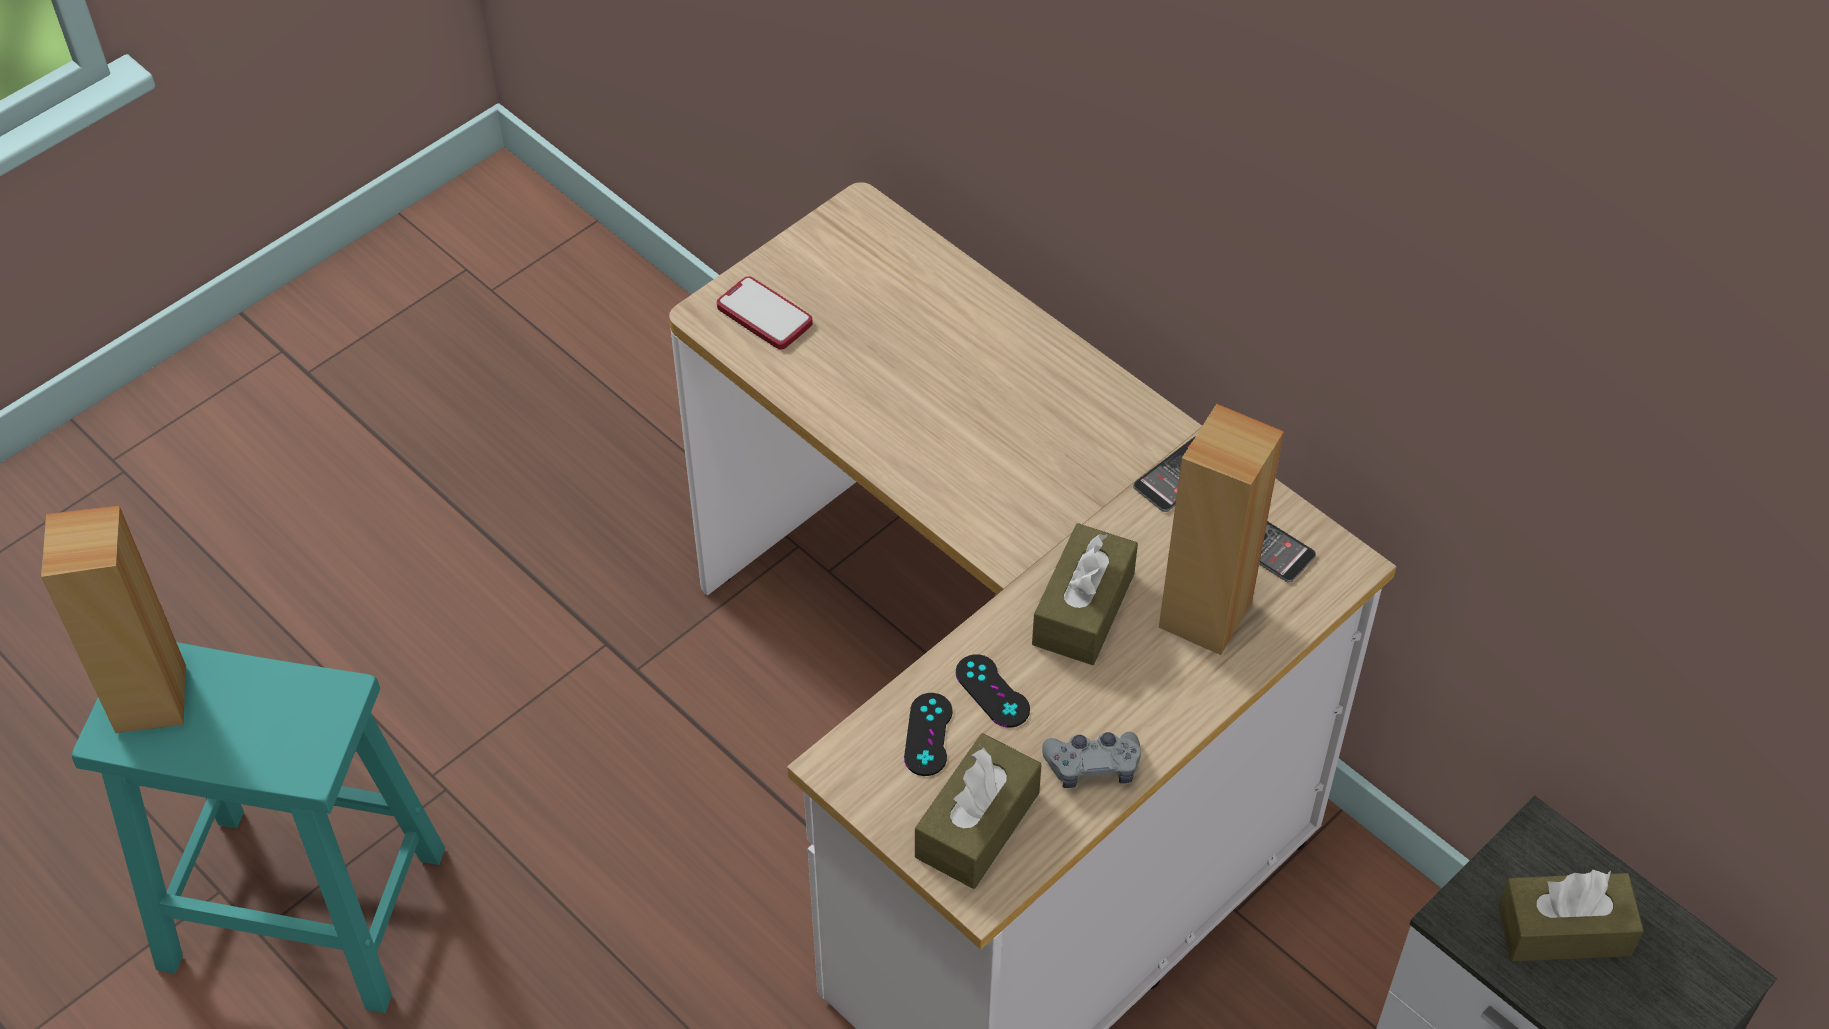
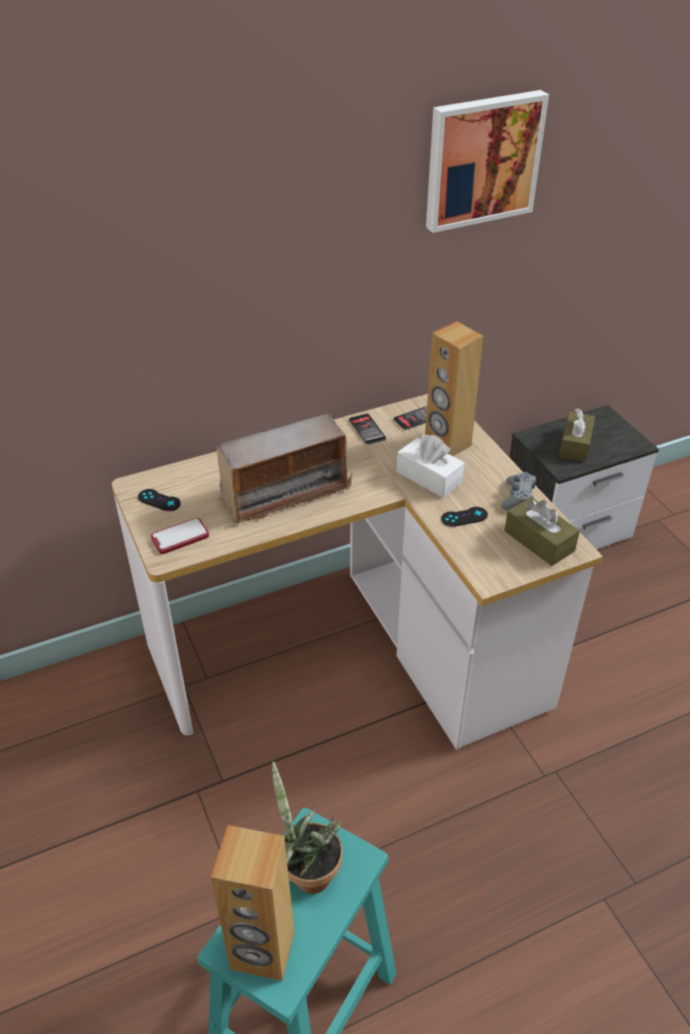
camera: 70 degrees left, 10 degrees down
(272, 712) = (306, 873): none -> potted plant
(928, 734) = (481, 544): black game controller -> black game controller (159, 500)
(936, 412) = (285, 493): none -> radio
(1083, 609) = (429, 477): brown tissue box -> white tissue box
(1555, 226) = (481, 160): none -> picture

